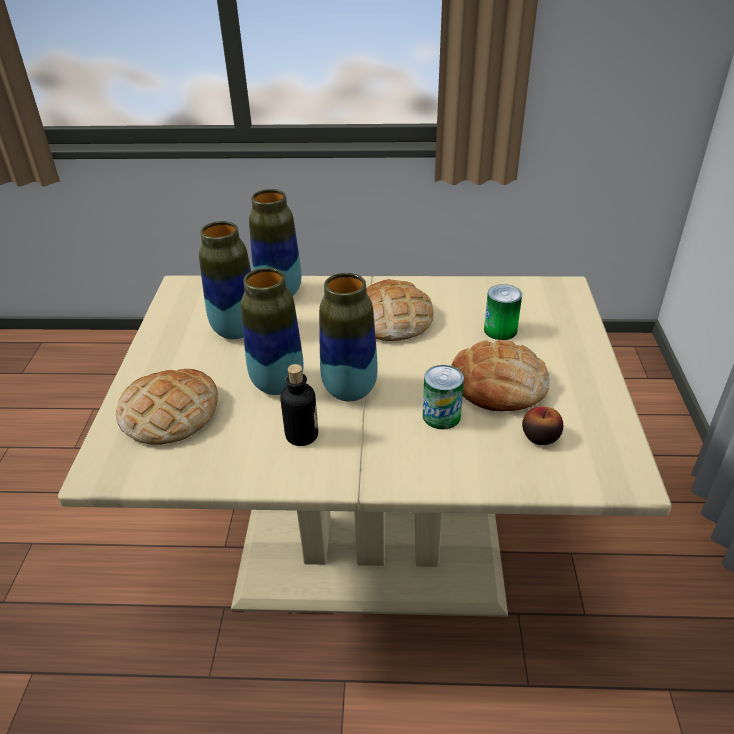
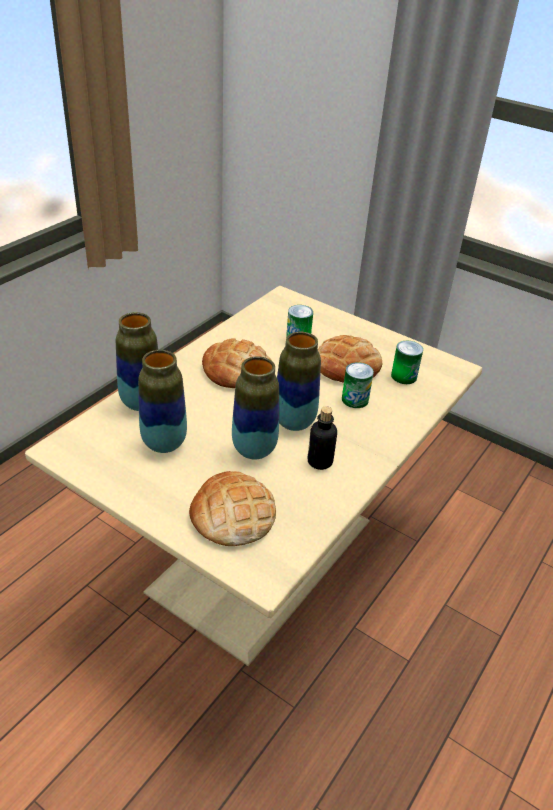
camera: 60 degrees left, 0 degrees up
(540, 437) = (404, 376): apple -> can

